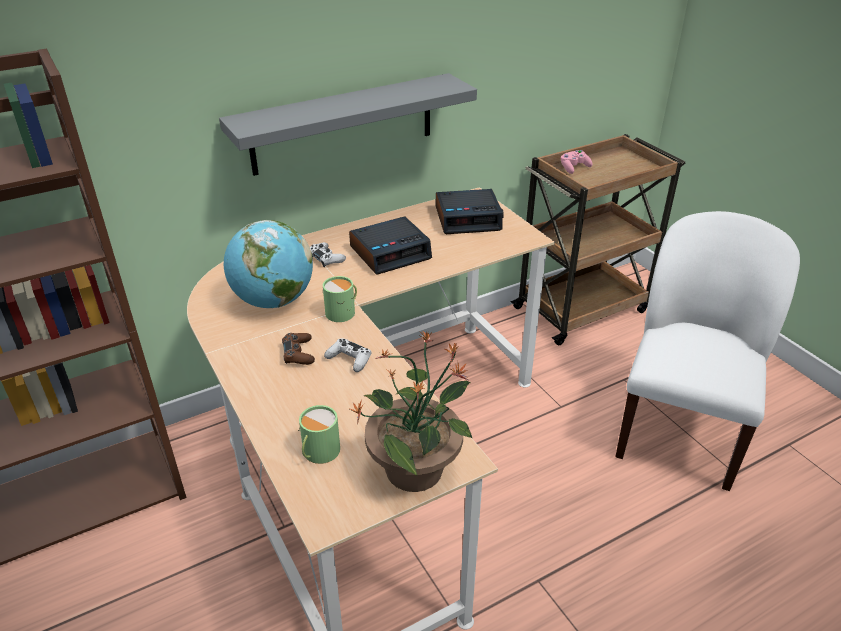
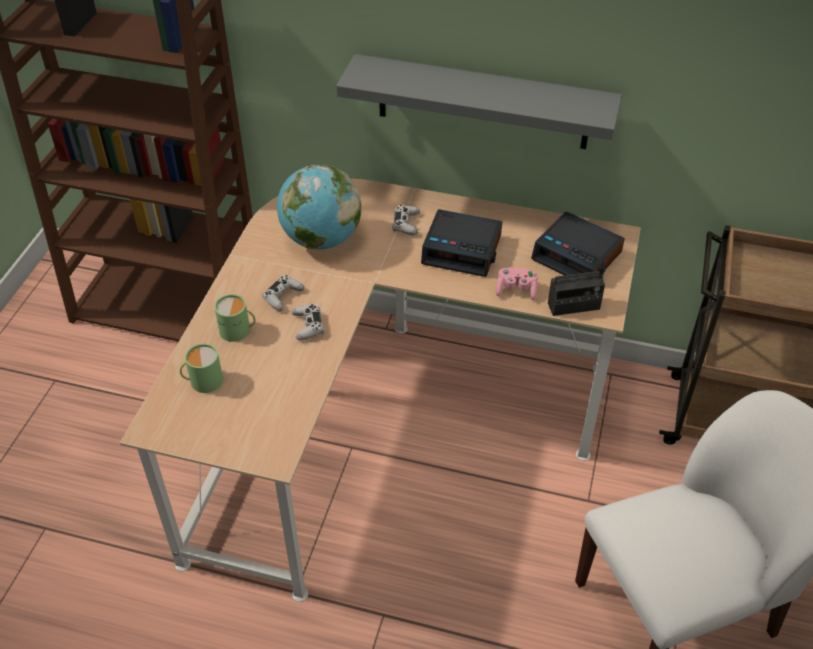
camera: 45 degrees right, 10 degrees up
(298, 353) = (282, 296): brown game controller -> white game controller
(343, 312) = (355, 282): green mug -> green mug (238, 331)
(416, 469) = (241, 440): potted plant -> none
(508, 244) = (573, 306): none -> radio
(574, 168) = (769, 262): pink game controller -> pink game controller (516, 290)

